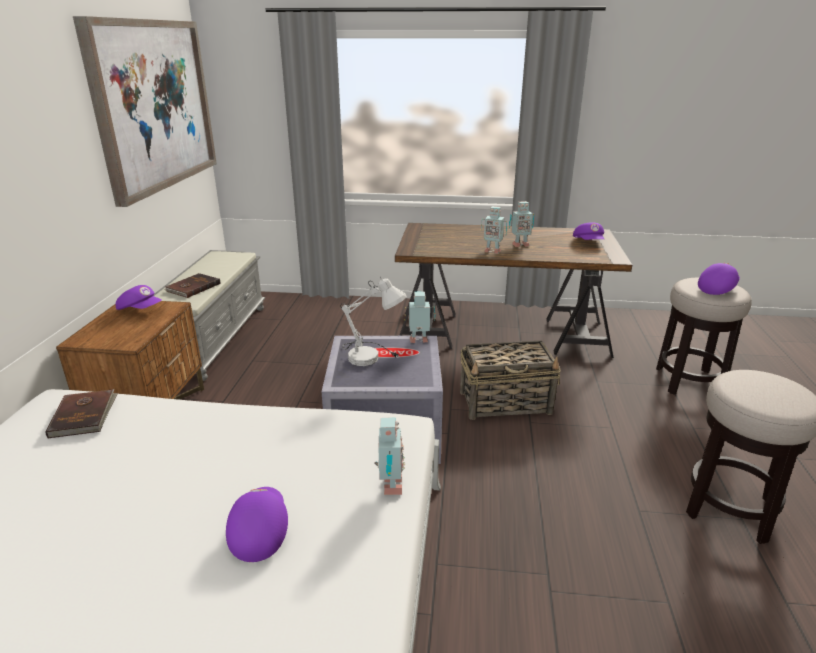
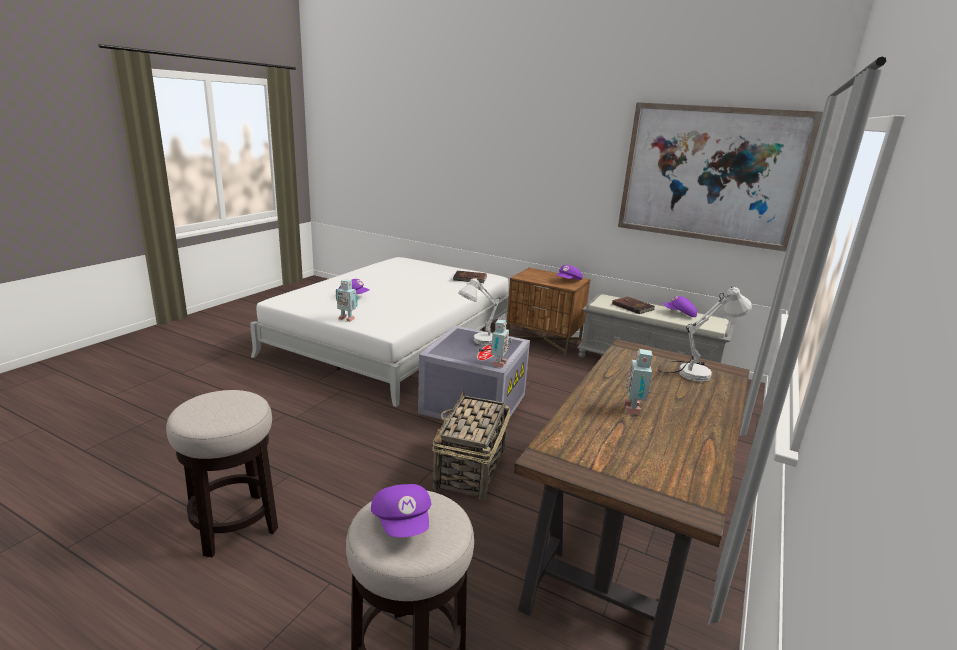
camera: 110 degrees right, 5 degrees down
(433, 234) = (693, 371): none -> white table lamp
(492, 251) = (613, 385): toy robot -> none
(588, 242) = (633, 470): purple cap -> purple cap (679, 314)

